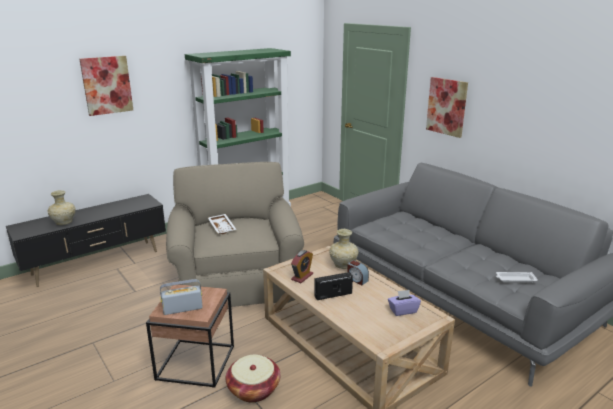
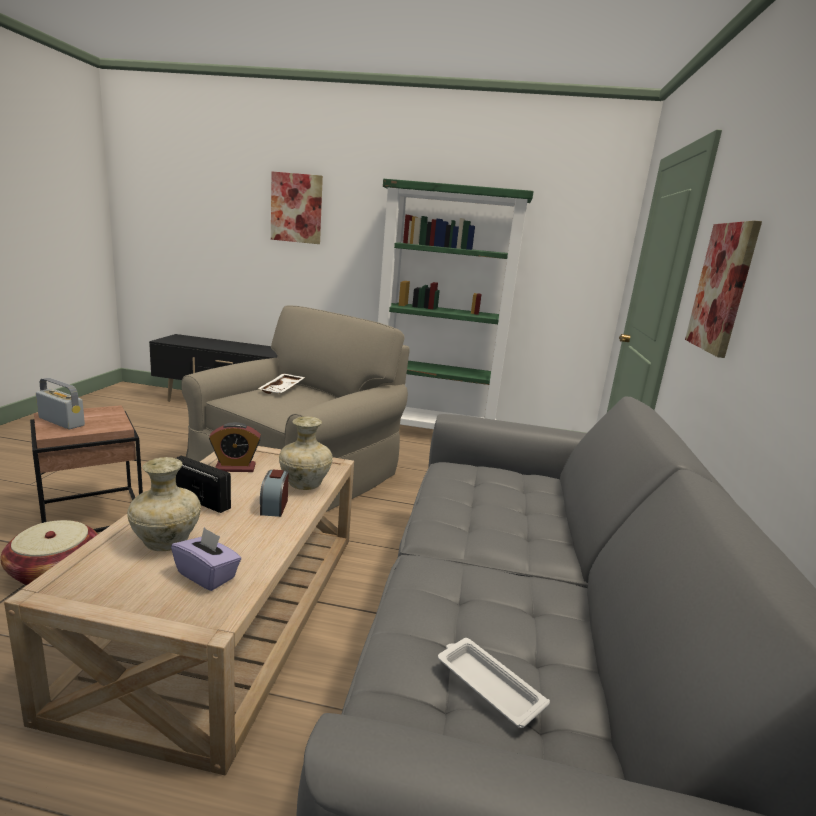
camera: 45 degrees right, 5 degrees down
(63, 223) = (206, 344): beige vase -> beige vase (166, 542)

